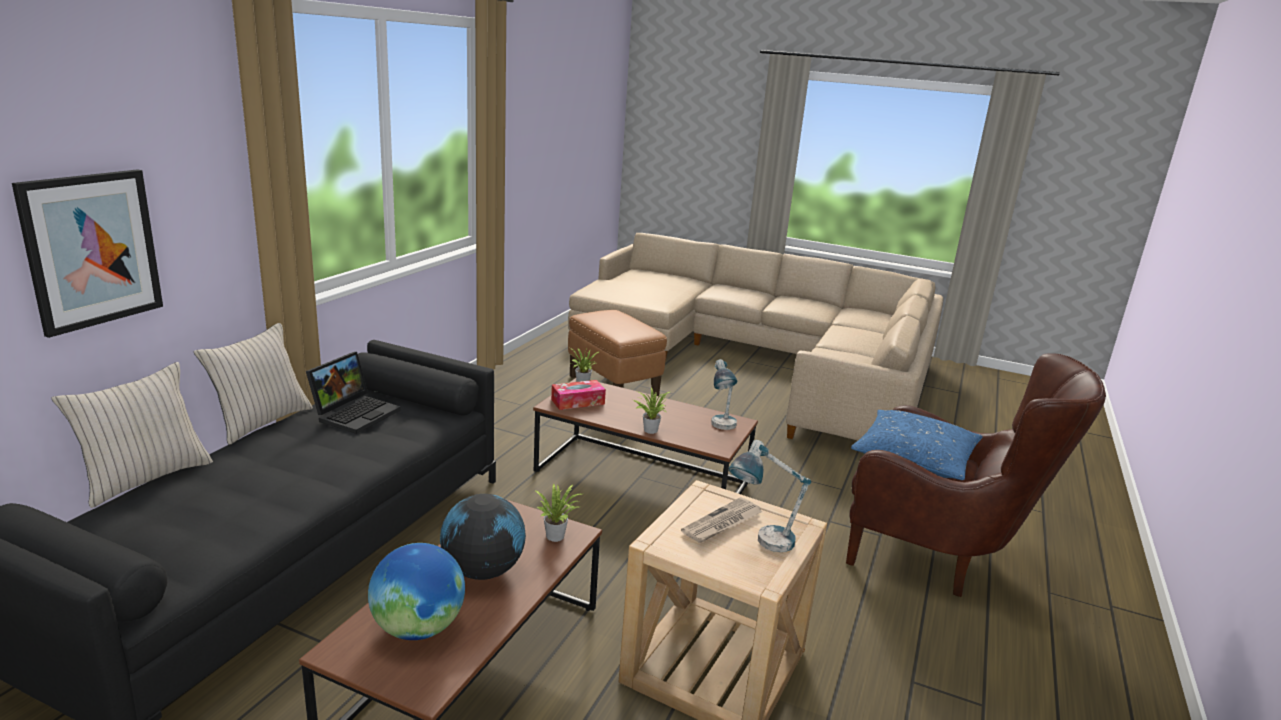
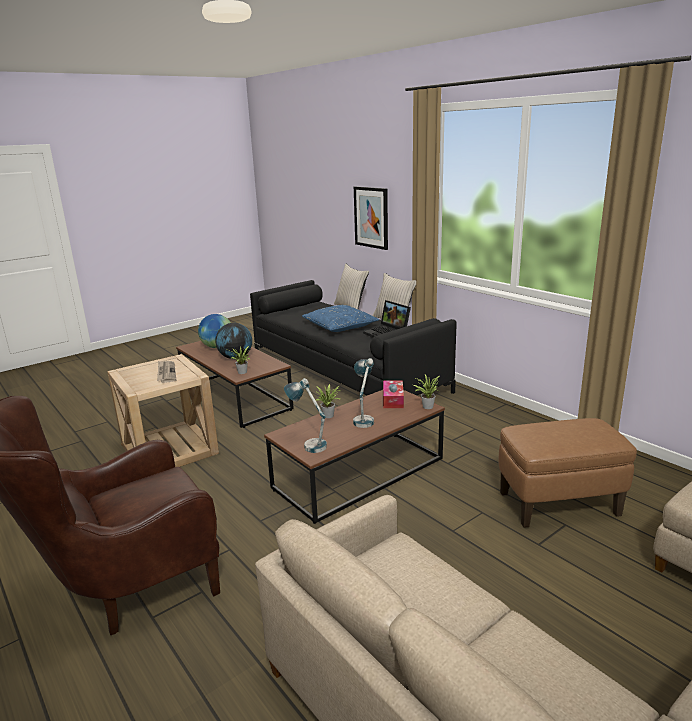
camera: 120 degrees right, 0 degrees up
(761, 544) = (140, 377): table lamp -> table lamp (364, 418)
(914, 457) = (153, 494): blue pillow -> blue pillow (340, 326)

